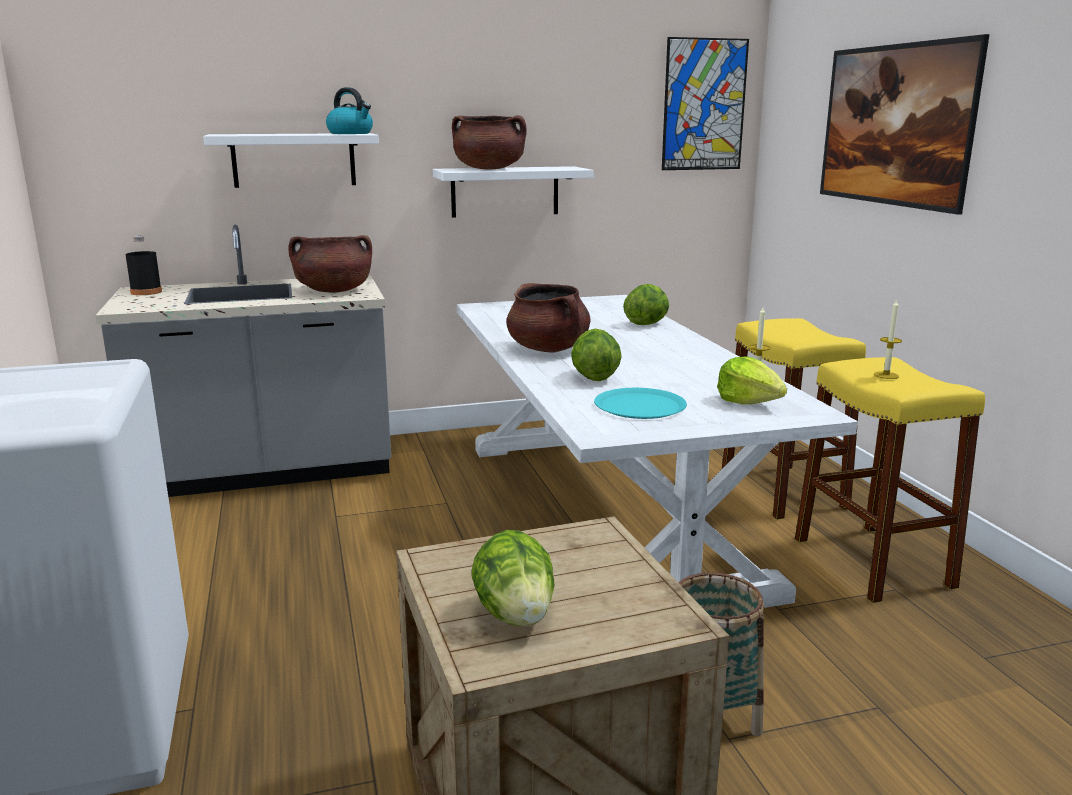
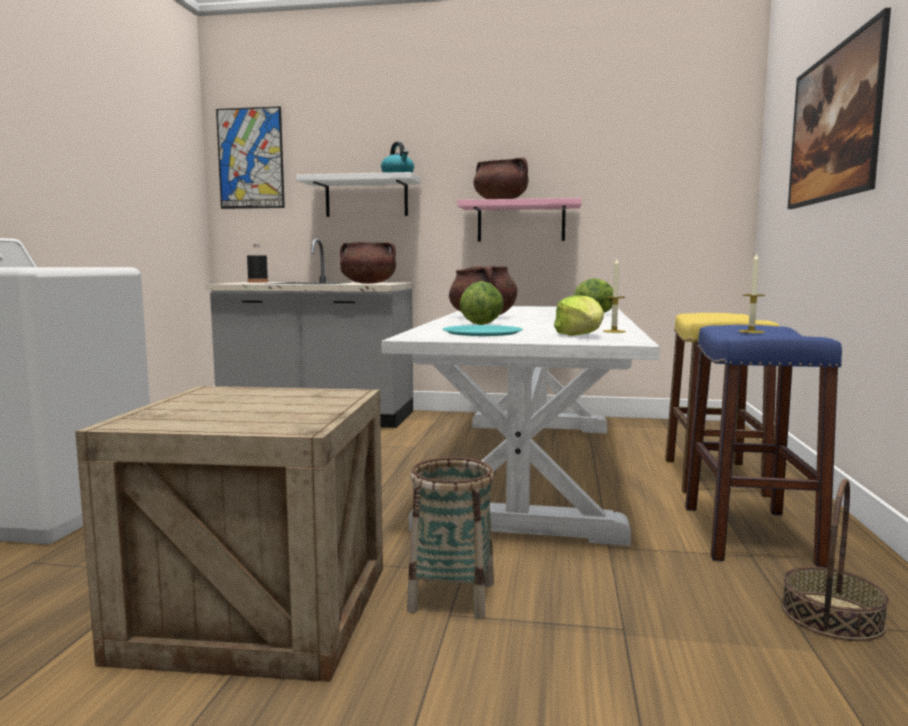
camera: 25 degrees right, 10 degrees down
(505, 191) = (521, 222): white shelf -> pink shelf
(515, 614) = (199, 412): lettuce -> none
(704, 105) = (701, 150): picture -> picture (250, 158)
(872, 562) = (749, 534): yellow stool -> blue stool
(1002, 643) = (832, 616): none -> basket

